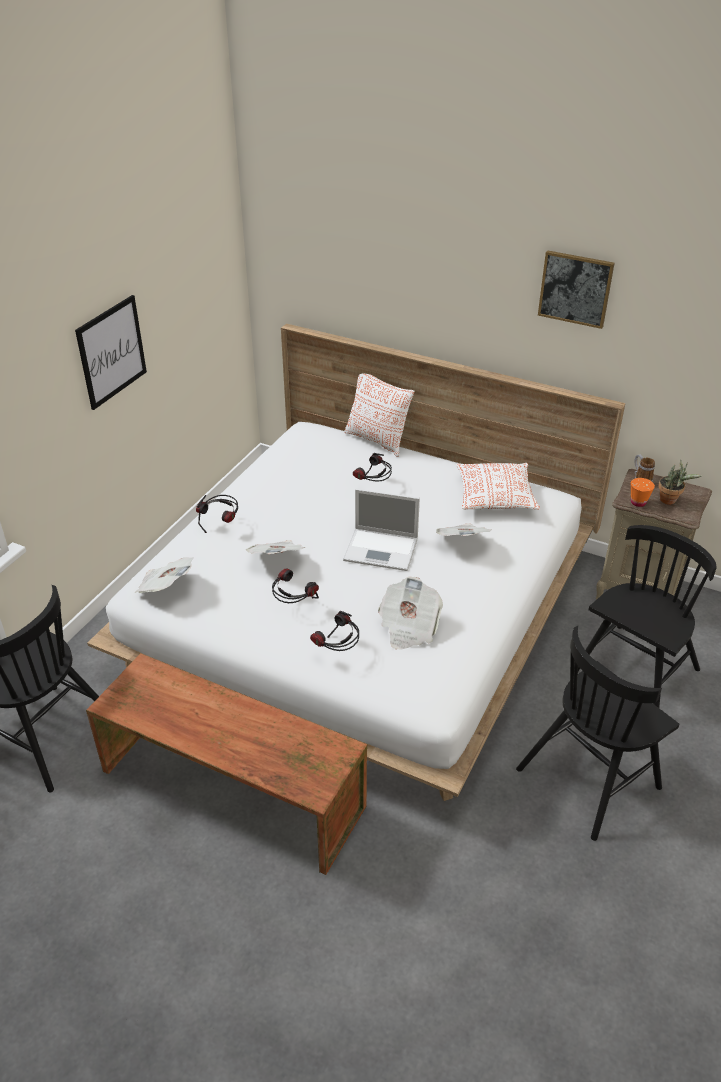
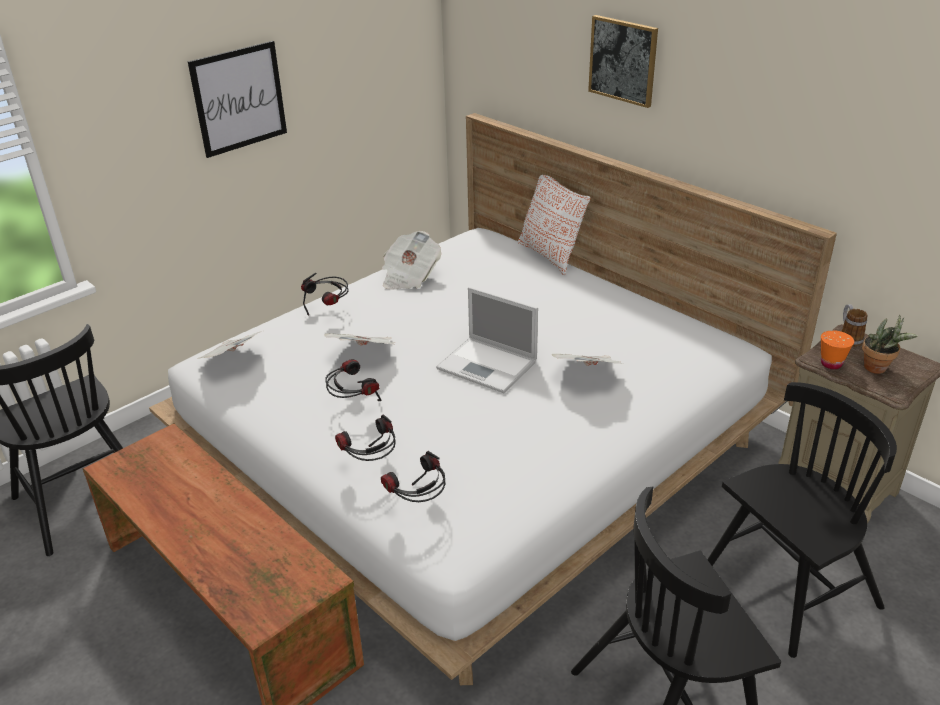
camera: 20 degrees right, 5 degrees down
(373, 486) = (517, 299): headphones -> headphones (418, 504)
(408, 627) = (470, 455): newspaper -> newspaper (409, 276)
(495, 497) = (657, 333): white pillow -> none
(575, 289) = (783, 74): picture -> picture (623, 60)

